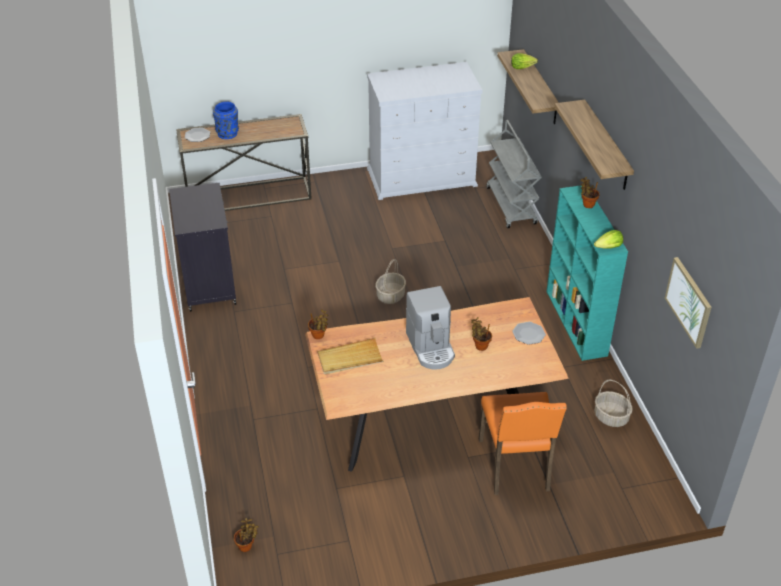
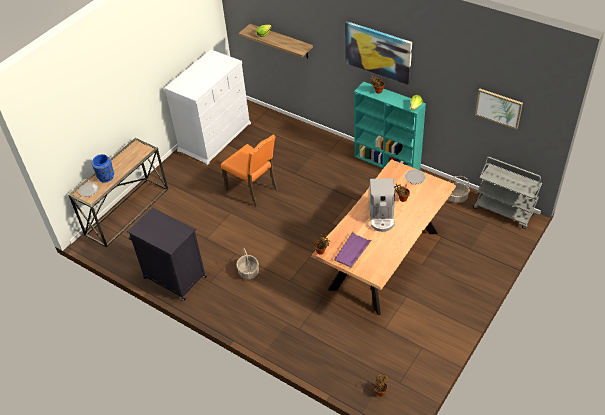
camera: 40 degrees left, 5 degrees up
(350, 358) = (352, 251): beige tray -> purple tray
(390, 295) = (282, 212): basket -> basket (248, 272)
(431, 347) = (382, 216): coffee machine -> coffee machine turned 60 degrees clockwise
(511, 206) = (282, 123): grey cart -> grey cart (504, 211)
(516, 466) = (447, 251): orange chair -> orange chair (253, 189)
(606, 146) = (378, 52): shelf -> picture

